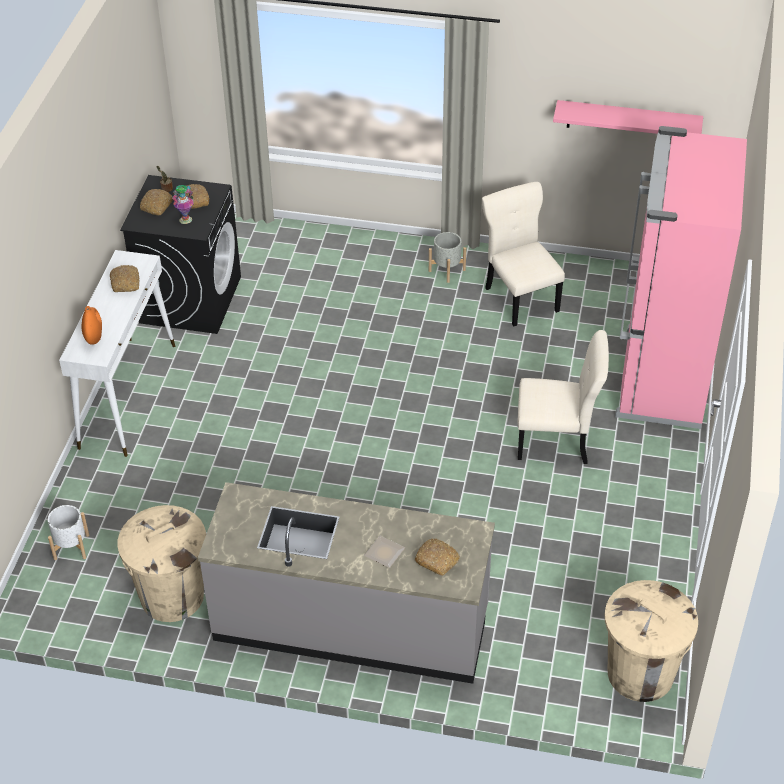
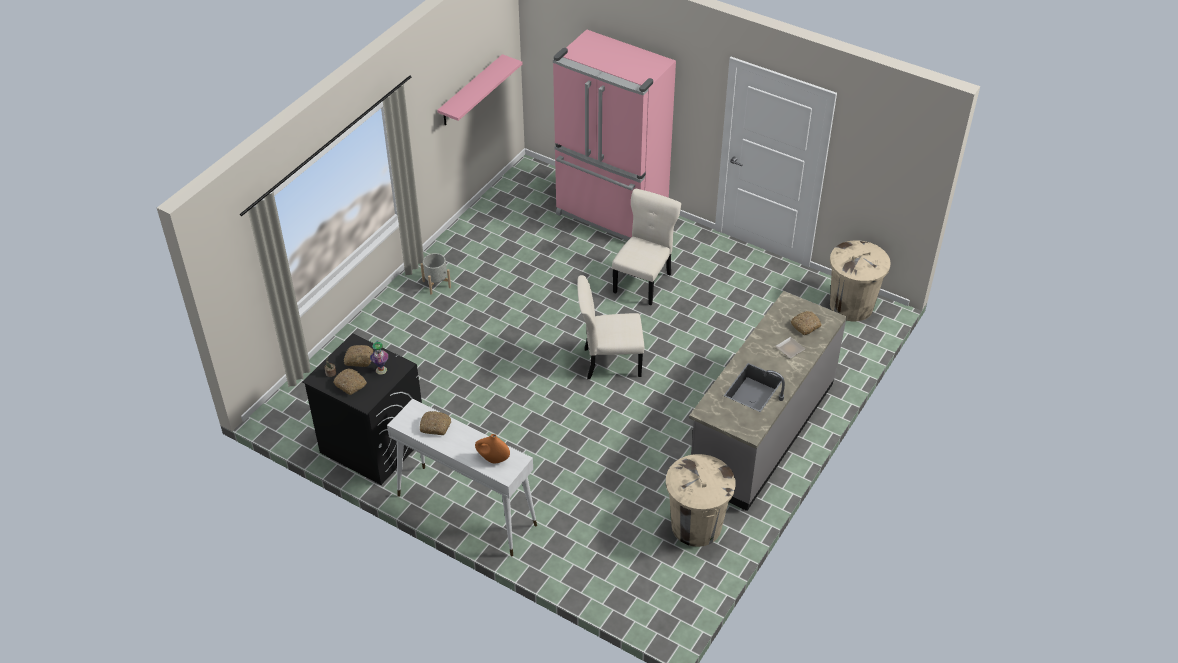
camera: 70 degrees left, 0 degrees up
(71, 547) = (619, 580): white planter -> none
(520, 297) = (491, 255): beige chair -> beige chair (609, 362)

